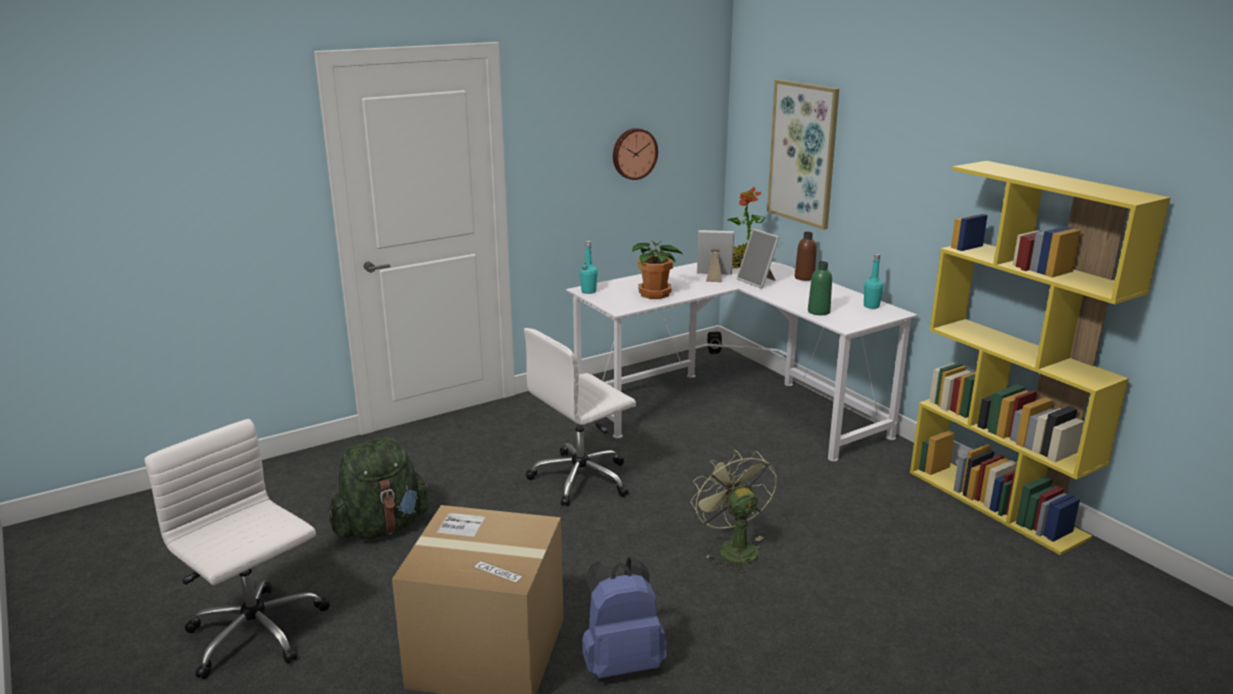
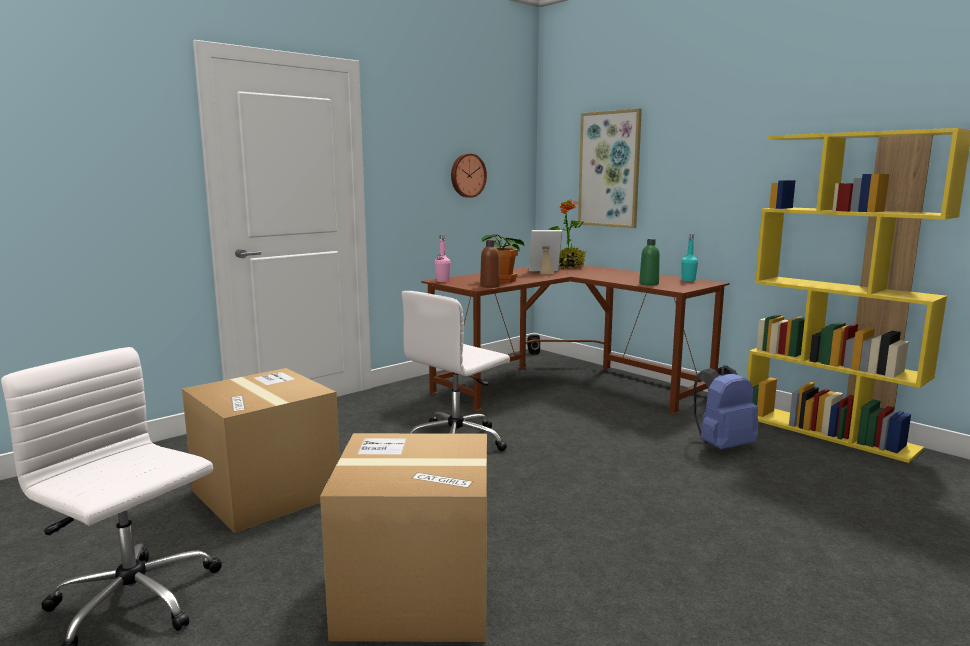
camera: 10 degrees left, 10 degrees down
(382, 527) = (266, 493): green backpack -> cardboard box
(588, 291) = (442, 281): turquoise bottle -> pink bottle
(621, 662) = (566, 587): blue backpack -> blue backpack (722, 446)
(732, 406) = (568, 384): white desk -> brown desk
(732, 548) = (624, 481): green fan -> none
(758, 282) = (584, 273): picture frame -> none
(804, 278) = (619, 270): brown bottle -> brown bottle (490, 286)

